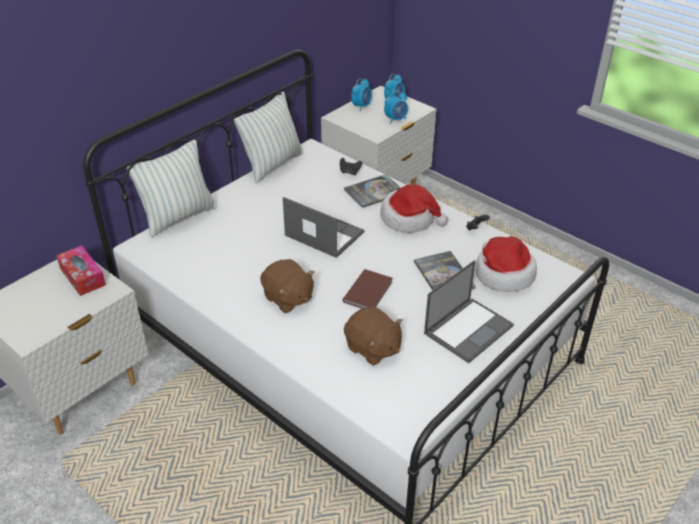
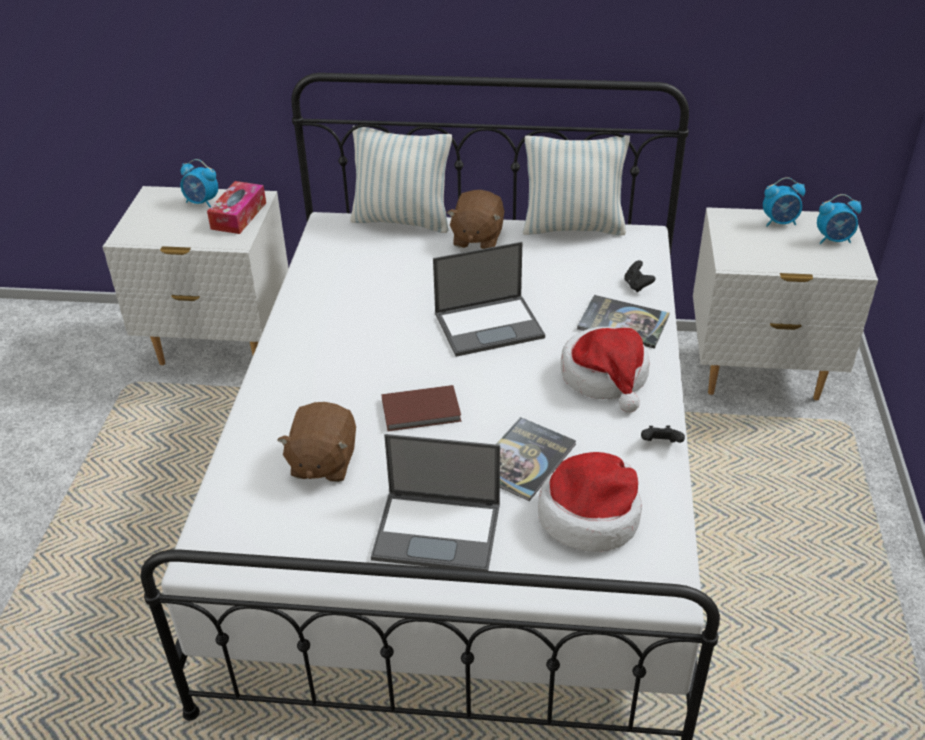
camera: 55 degrees right, 0 degrees up
(288, 298) = (347, 357): brown plush toy -> brown plush toy (477, 238)
(323, 234) = (490, 325): laptop -> laptop turned 75 degrees clockwise
(396, 119) = (793, 261): alarm clock -> alarm clock (202, 202)

